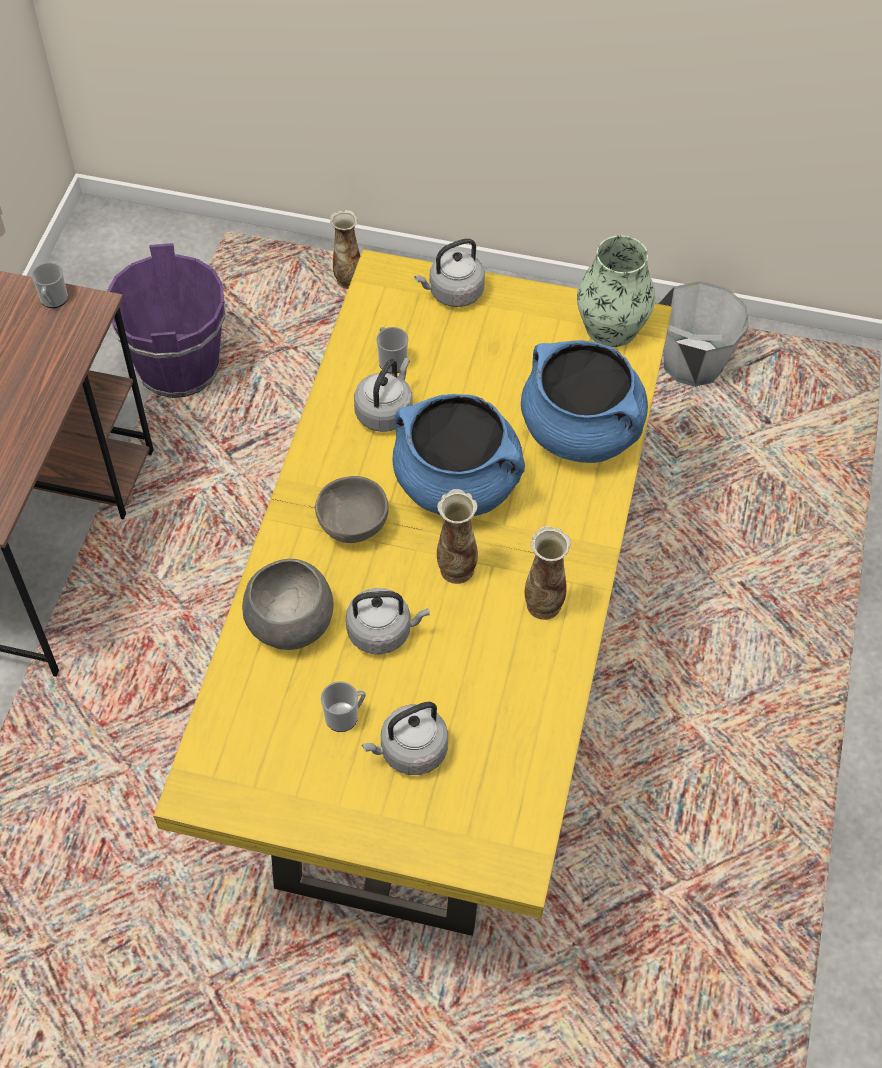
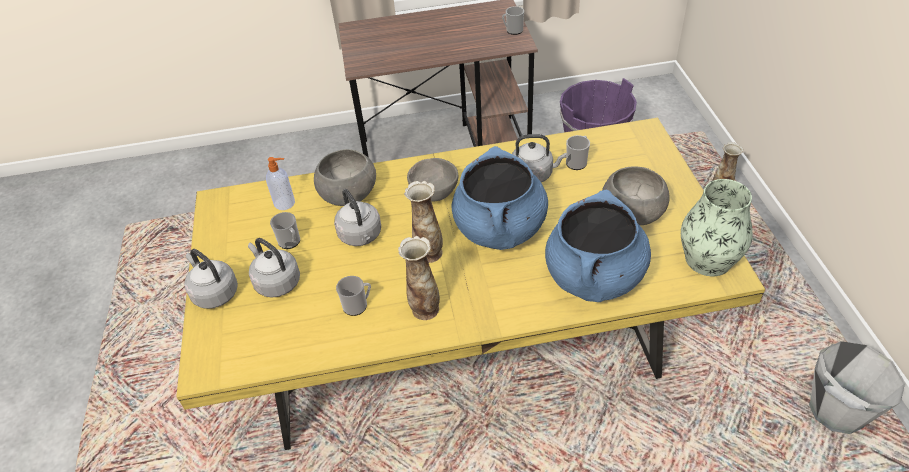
camera: 70 degrees right, 10 degrees down
(260, 703) = (285, 203): none -> soap dispenser
(453, 293) = (660, 168): grey kettle -> grey kettle (214, 293)
(500, 671) = (358, 305): none -> mug
(508, 352) = (633, 213): none -> grey bowl

